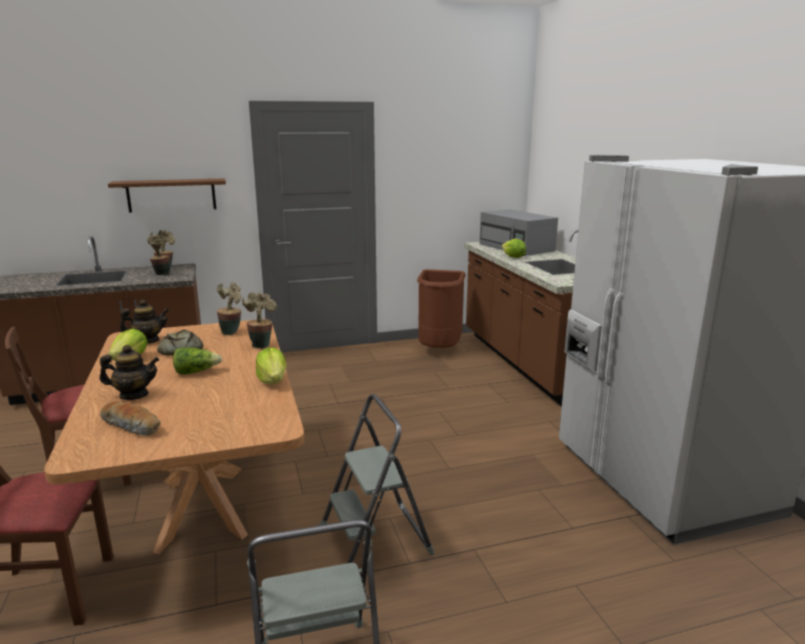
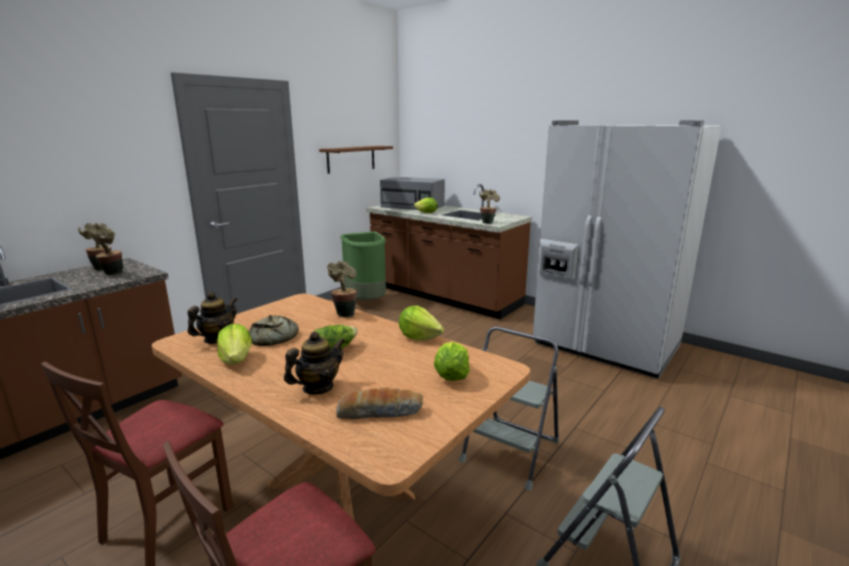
camera: 35 degrees left, 0 degrees up
(171, 195) = (91, 181): brown shelf -> brown shelf (351, 159)
(228, 419) = (451, 376): none -> lettuce
(232, 332) = (291, 310): potted plant -> potted plant (487, 222)
(439, 350) = (366, 302): brown trash can -> green trash can

